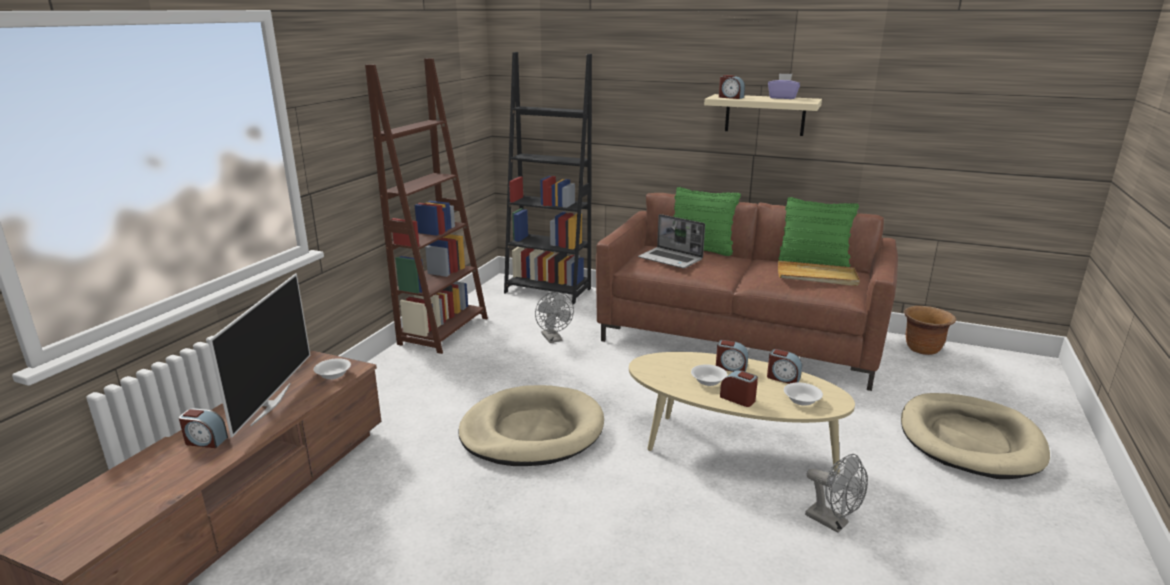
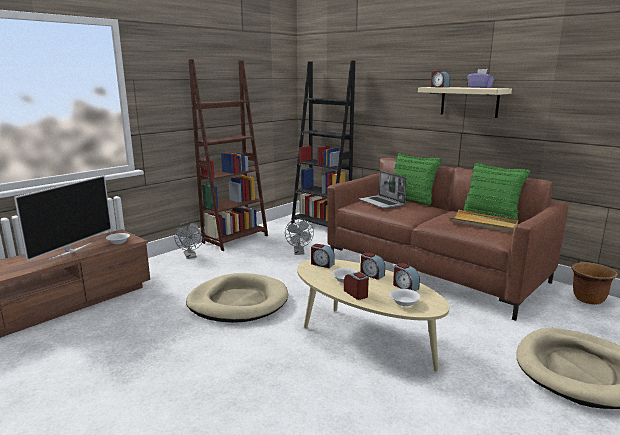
camera: 20 degrees right, 5 degrees down
(205, 441) = (20, 263): alarm clock -> alarm clock (322, 264)
(832, 522) = (403, 403): grey fan -> grey fan (191, 256)

